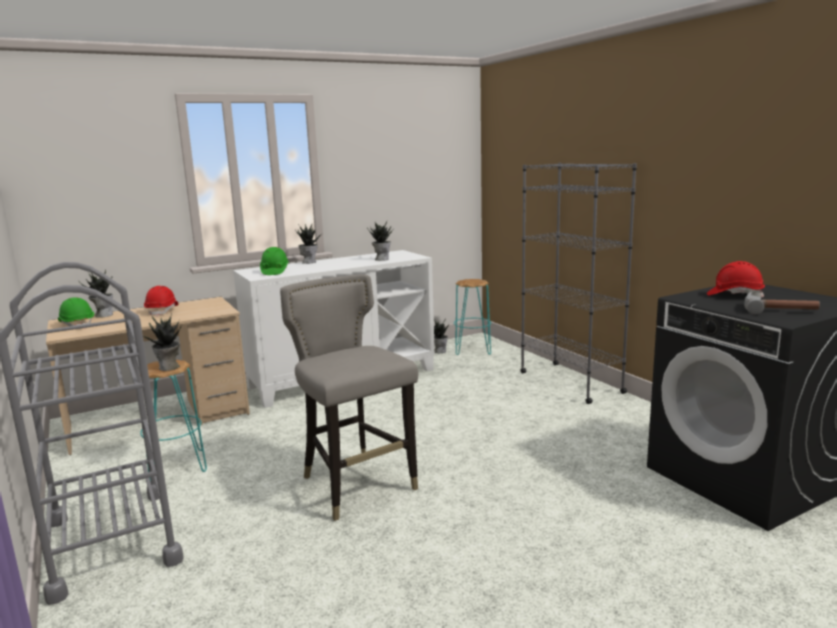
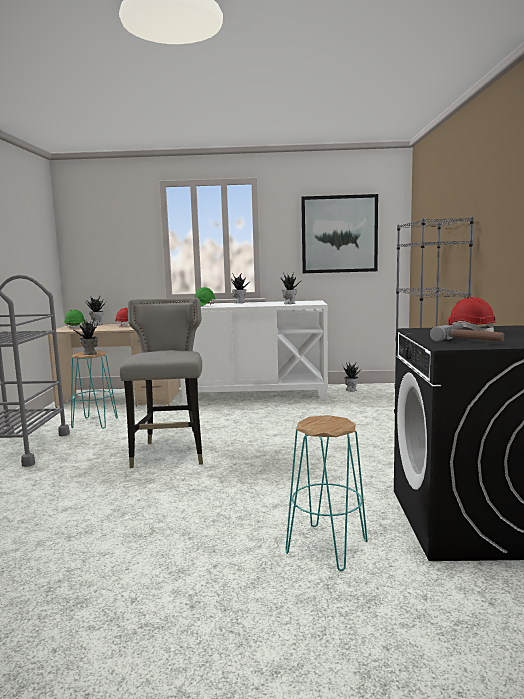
camera: 30 degrees right, 5 degrees down
(410, 168) = (339, 234): none -> picture
(472, 349) = (379, 392): turquoise stool -> turquoise stool (327, 546)

